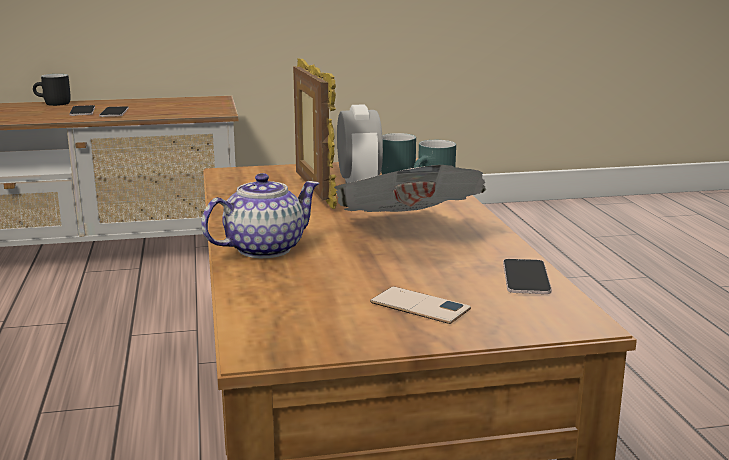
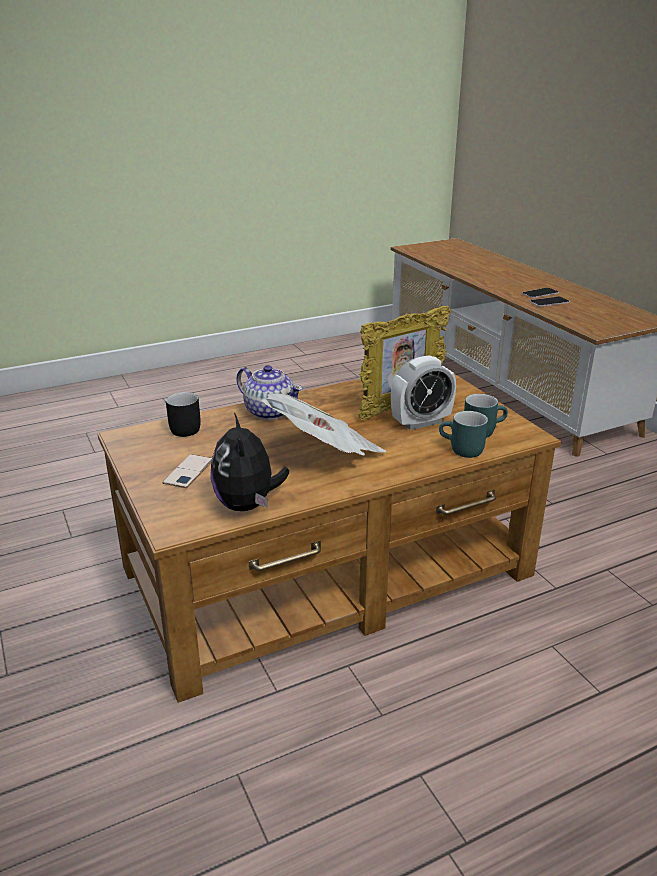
camera: 75 degrees right, 10 degrees up
(53, 104) = (552, 281): black mug -> black mug (182, 428)
(526, 278) = (248, 505): phone -> plush toy

